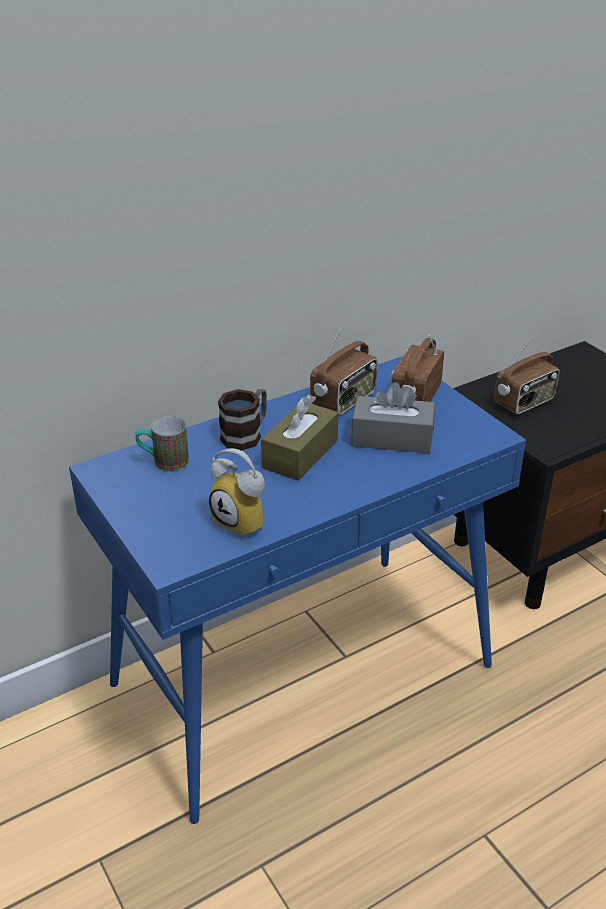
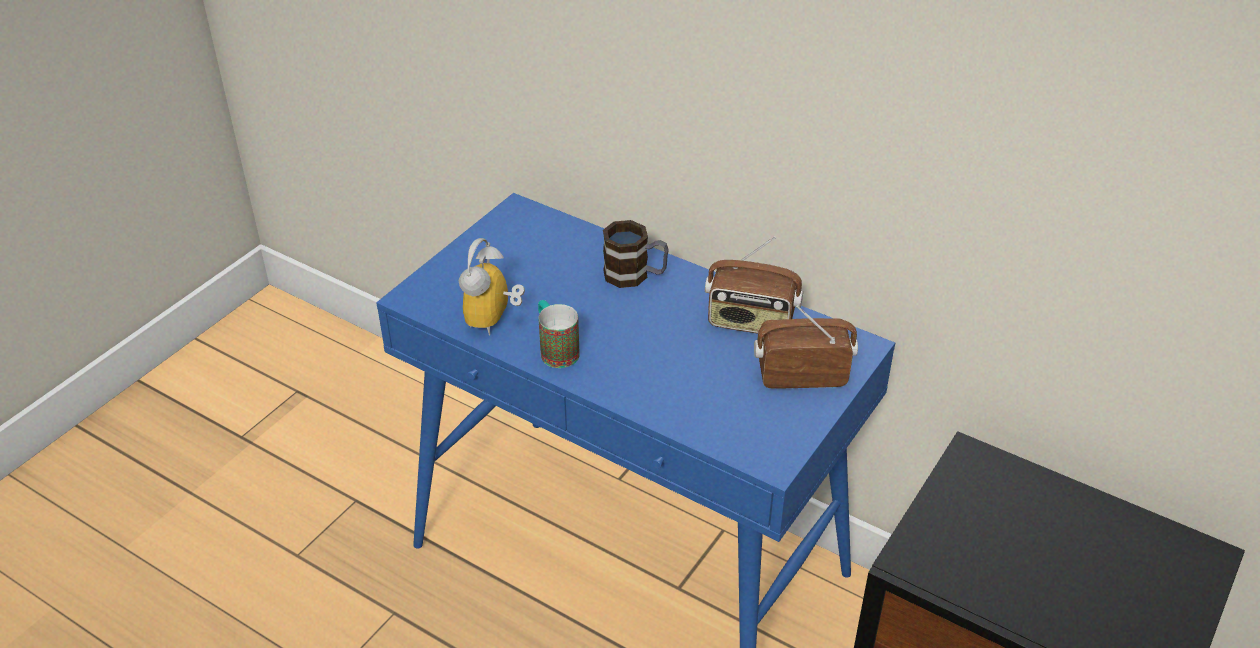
camera: 65 degrees right, 5 degrees up
(164, 462) = (553, 241): mug -> mug (555, 350)
(300, 454) = (626, 321): brown tissue box -> none
(392, 438) = (703, 378): grey tissue box -> none
(524, 403) = (999, 516): radio -> none

